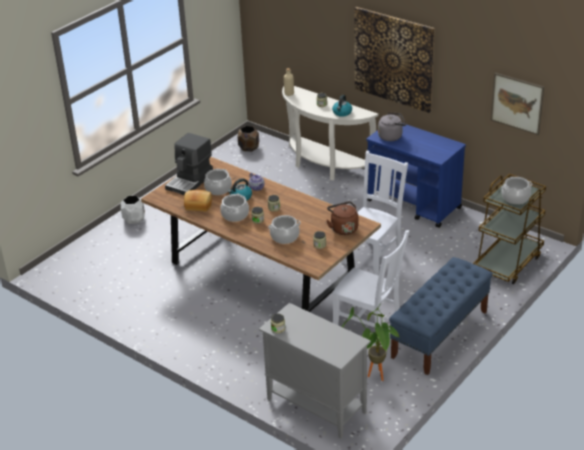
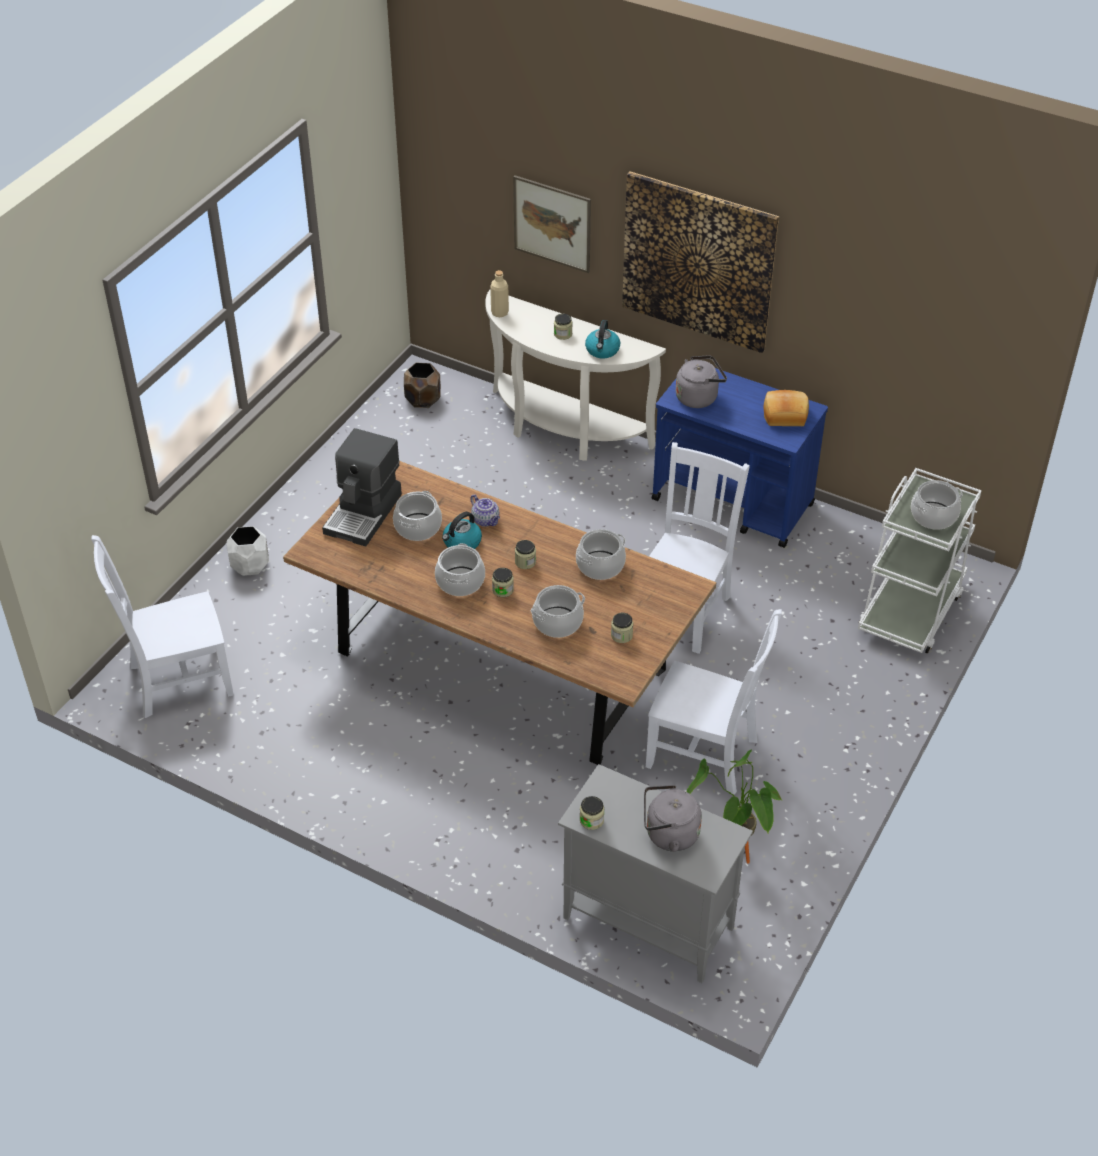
camera: 10 degrees left, 10 degrees up
(80, 270) = (177, 681): none -> white chair
(198, 205) = (390, 564): bread -> bread (785, 415)
(316, 212) = (600, 565): none -> cooking pot
(320, 339) = (668, 835): none -> grey kettle
(343, 228) = (654, 597): brown kettle -> none
(439, 334) = (825, 763): blue bench -> none
(507, 263) = (910, 611): brown cart -> white cart
(517, 103) = (926, 346): picture -> picture (552, 223)

